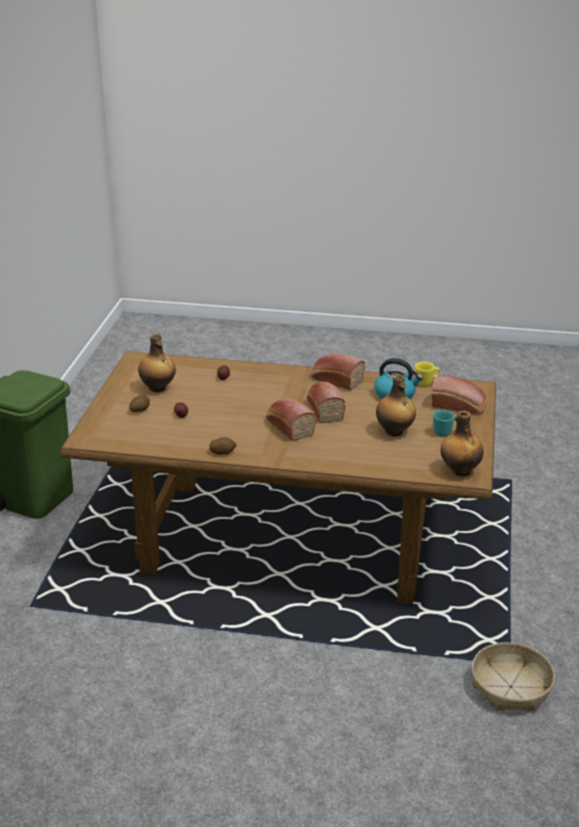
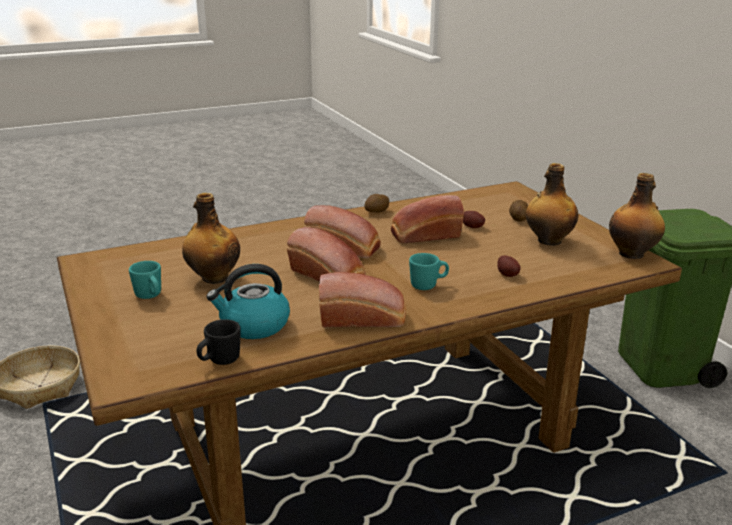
camera: 145 degrees right, 5 degrees down
(277, 385) = (428, 285): none -> turquoise mug
(426, 383) = (219, 361): yellow mug -> black mug
(460, 406) = (140, 338): bread -> bread (424, 235)
(460, 470) = (104, 262): bottle -> bottle (632, 254)

